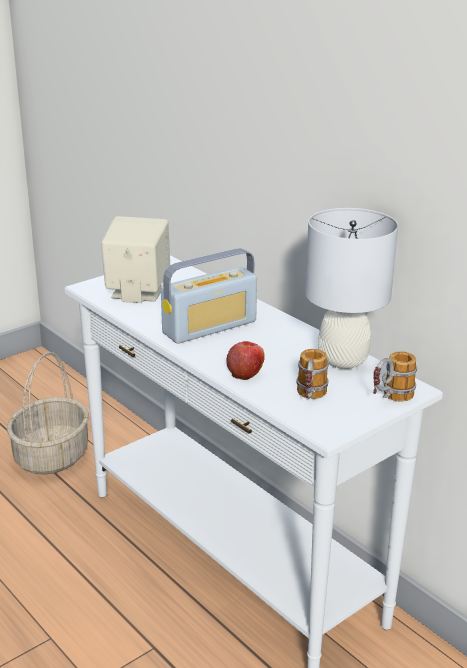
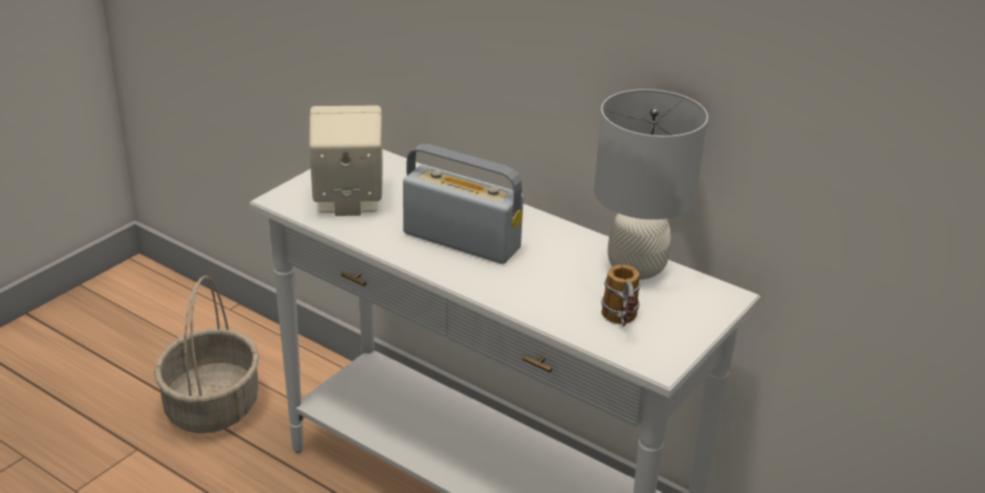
camera: 15 degrees left, 5 degrees up
(210, 327) = (461, 241): radio -> radio turned 105 degrees counterclockwise
(245, 373) = (532, 299): apple -> none
(390, 399) = (709, 313): mug -> none

